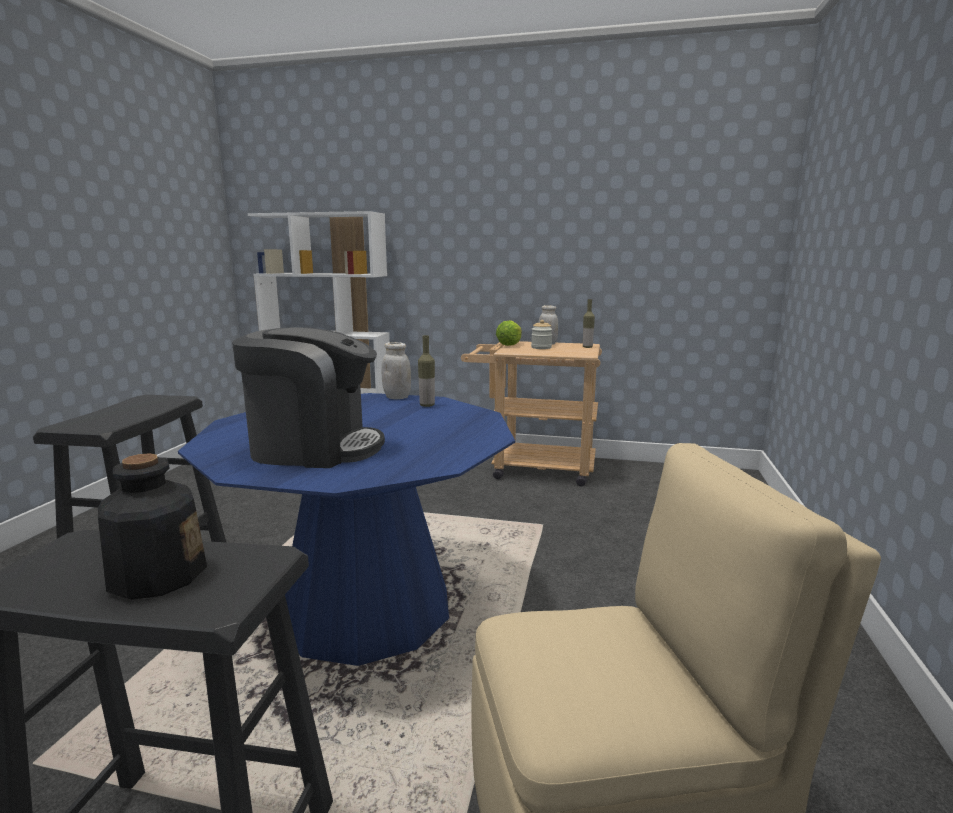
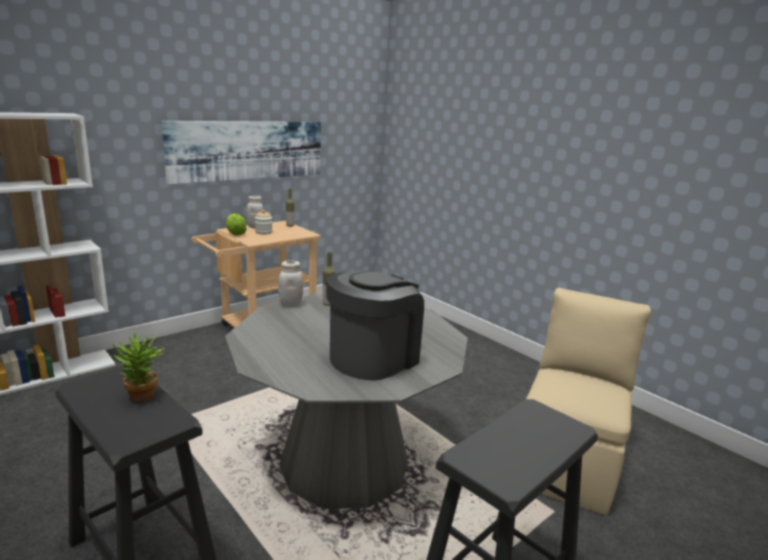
camera: 55 degrees left, 5 degrees up
(139, 413) = (143, 398): none -> potted plant
(156, 575) = (530, 439): bottle -> none
(366, 608) = (344, 463): blue dining table -> grey dining table
(558, 252) = (248, 150): none -> picture

